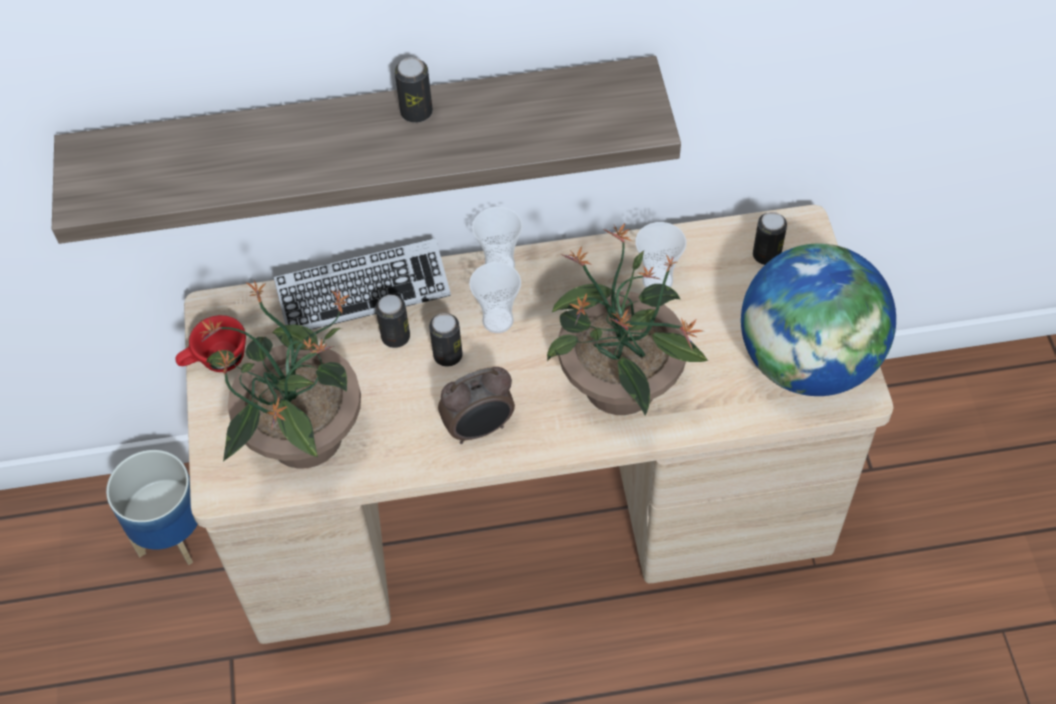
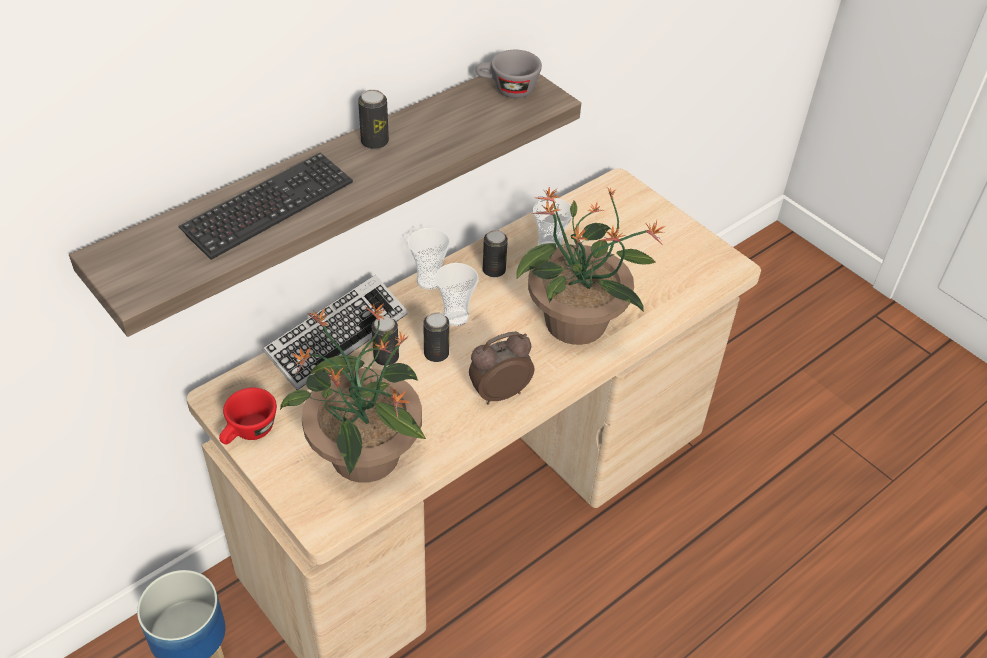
camera: 35 degrees left, 10 degrees down
(259, 153) = (269, 207): none -> keyboard
(480, 429) = (499, 393): alarm clock -> alarm clock turned 150 degrees counterclockwise
(608, 95) = (507, 90): none -> grey cup
(766, 255) = (608, 208): can -> can (494, 270)
(807, 362) = (686, 261): globe -> none

